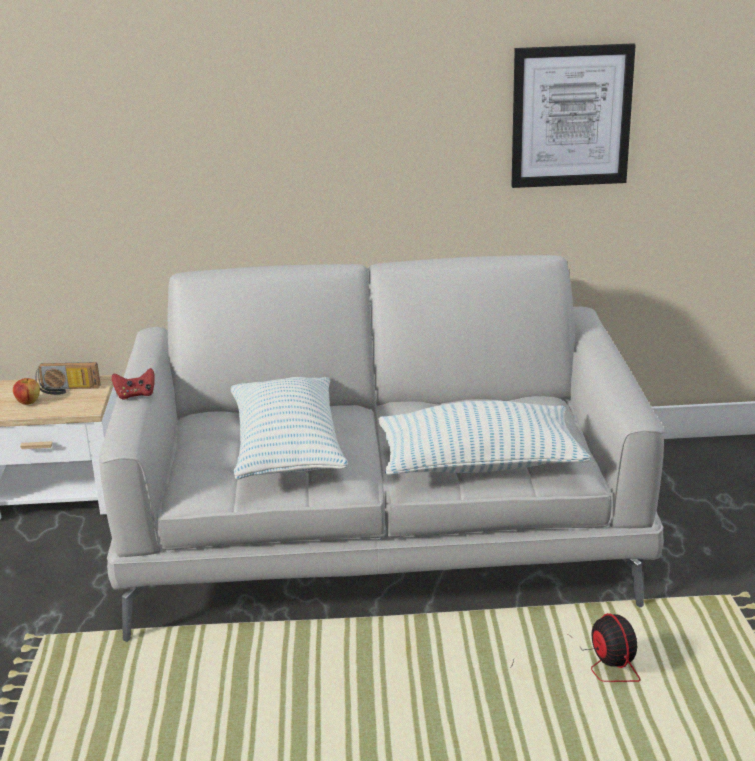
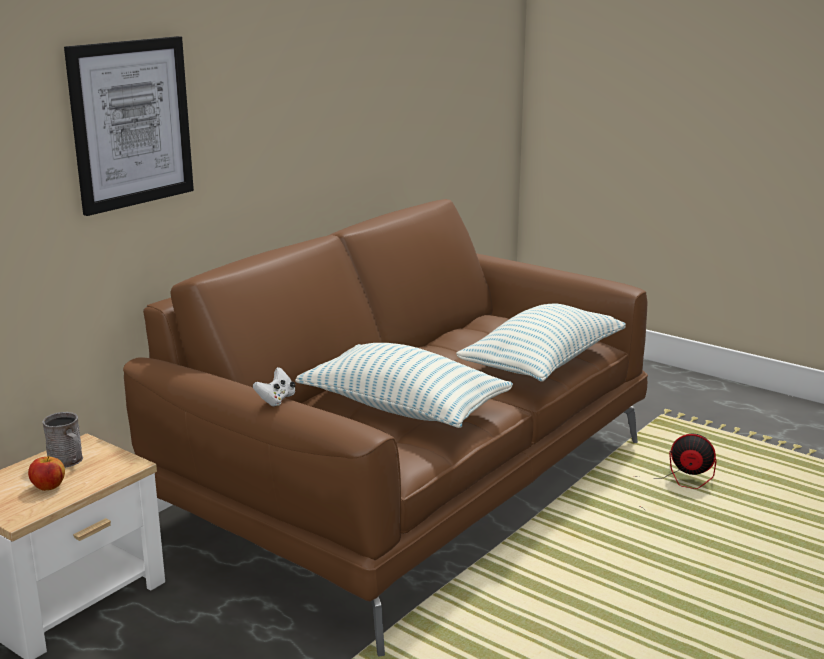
camera: 50 degrees left, 5 degrees down
(67, 390) = (68, 461): radio -> grey mug
(135, 395) = (276, 400): red game controller -> white game controller
(382, 533) = (412, 483): grey sofa -> brown sofa
(571, 116) = (411, 82): picture -> picture (131, 123)

